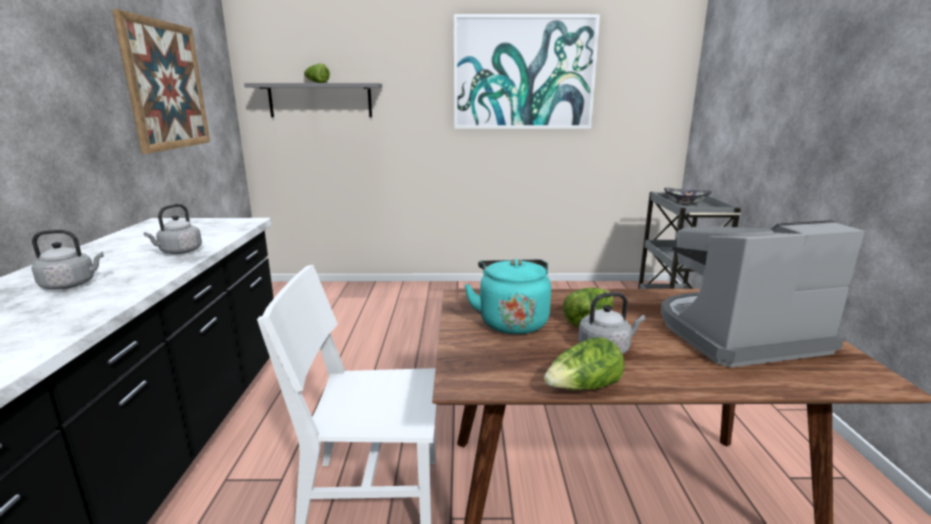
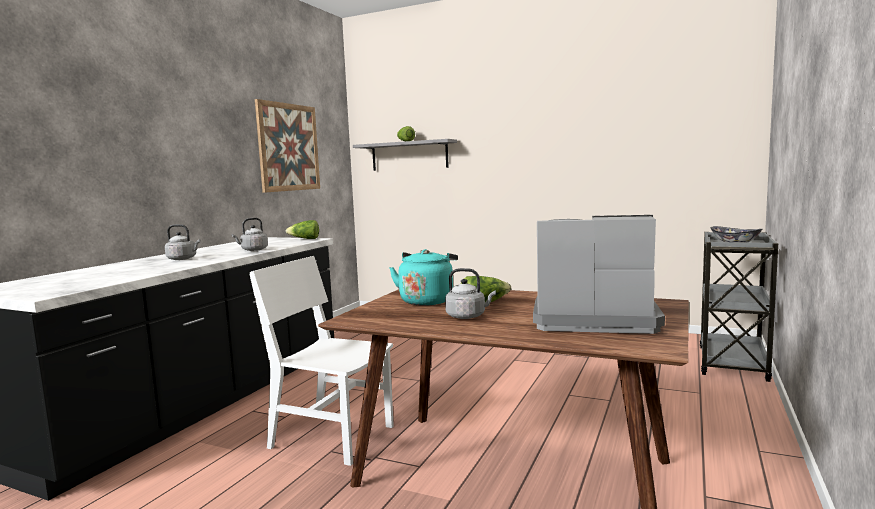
camera: 25 degrees right, 10 degrees down
(523, 73) = (580, 122): picture -> none
(583, 388) = (416, 328): lettuce -> lettuce (305, 239)

